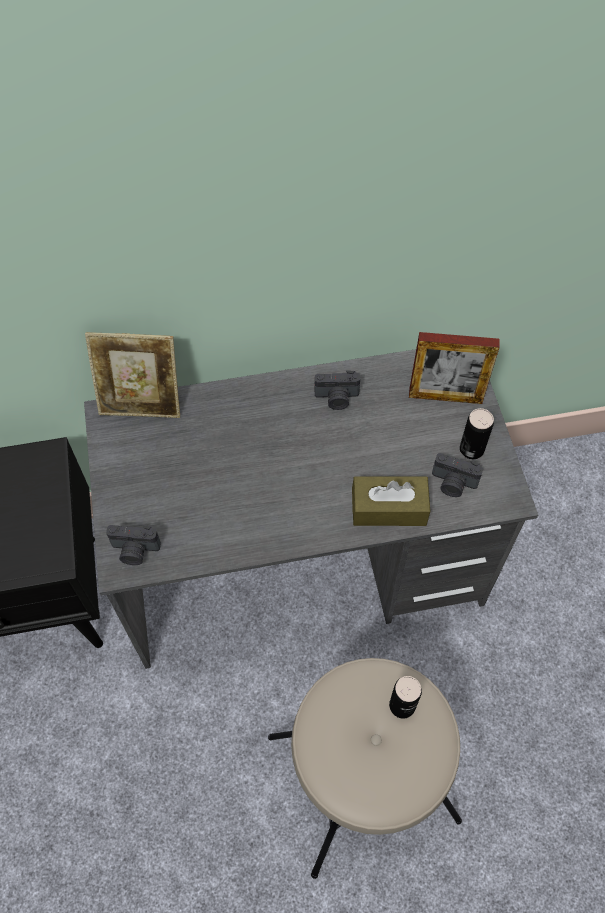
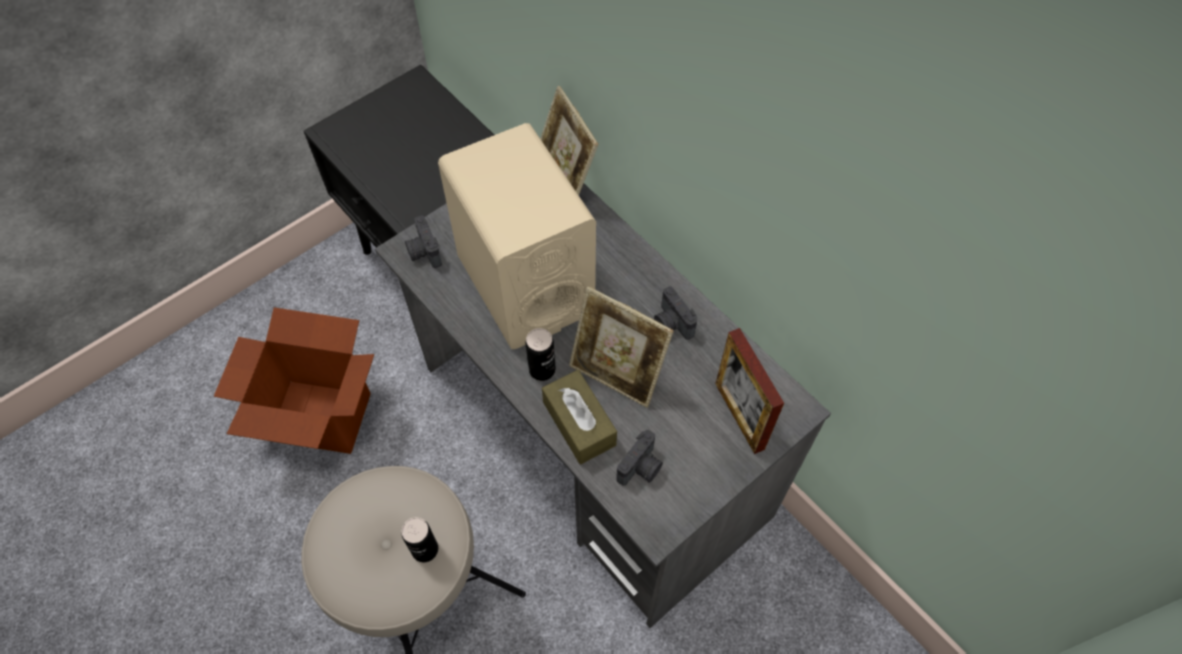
camera: 60 degrees right, 0 degrees up
(128, 796) = (320, 417): none -> cardboard box
(227, 485) = (525, 284): none -> beige speaker
(359, 458) = (617, 373): none -> picture frame
(453, 484) = (641, 468): camera -> camera turned 135 degrees counterclockwise
(471, 449) = (692, 468): can -> can (542, 369)

